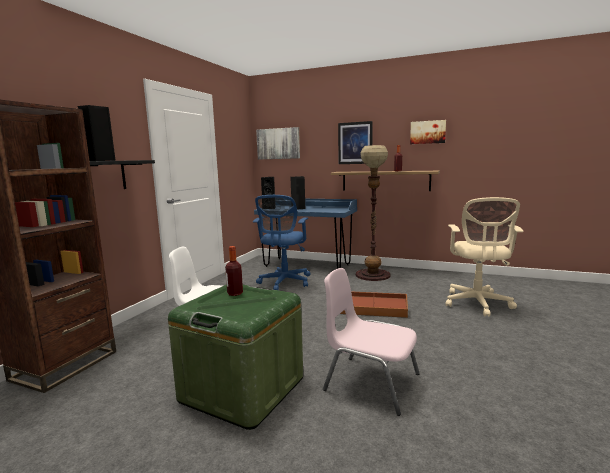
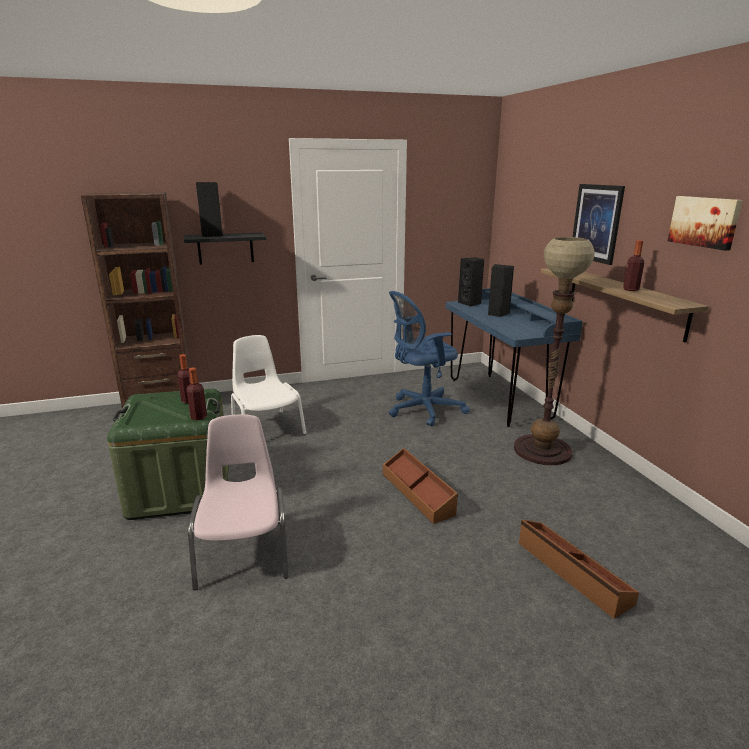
camera: 50 degrees right, 10 degrees up
(278, 143) = (515, 207): picture -> none
(281, 293) = (198, 417): none -> bottle
(477, 304) = (571, 572): beige office chair -> brown storage box

